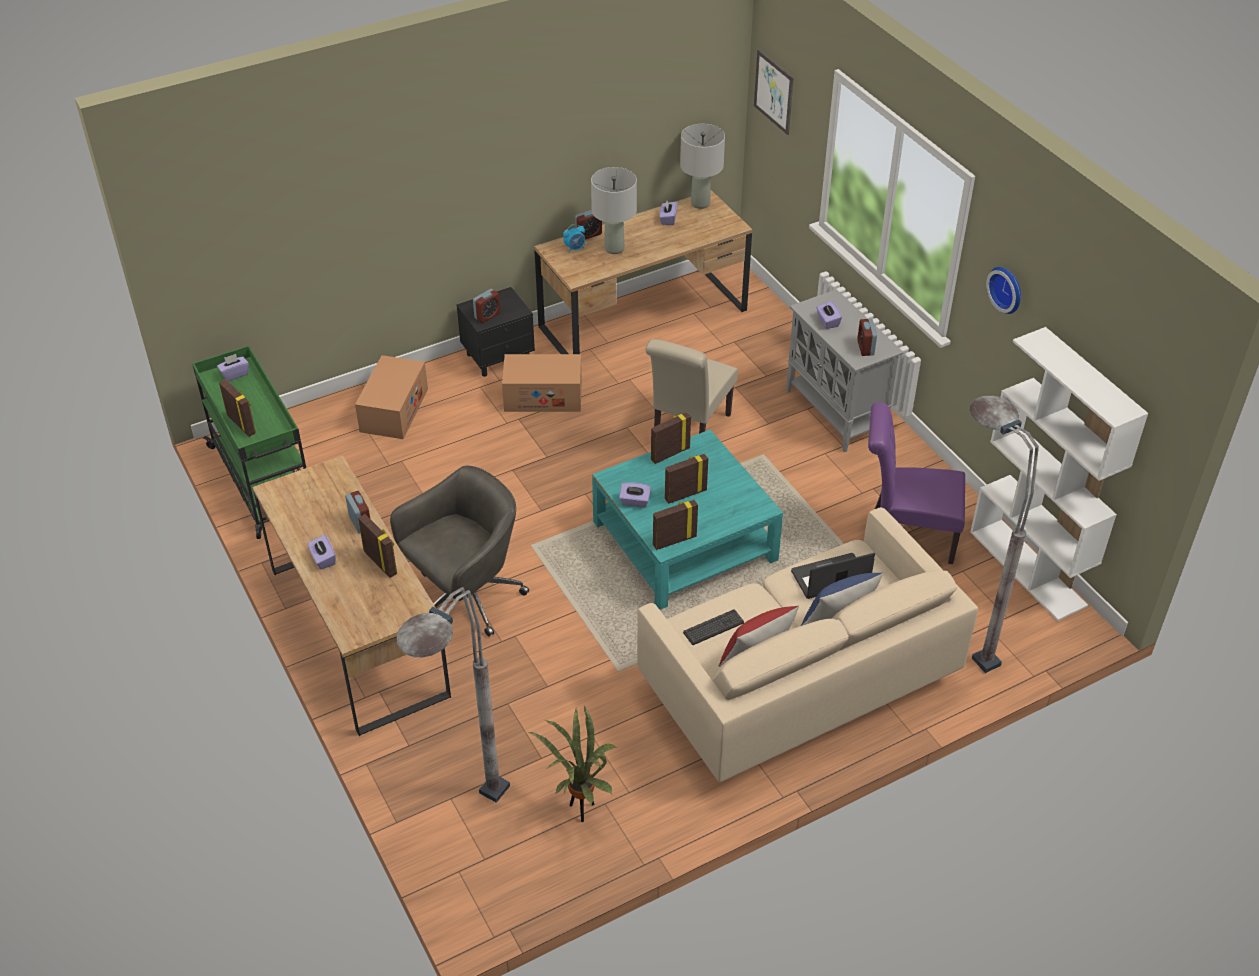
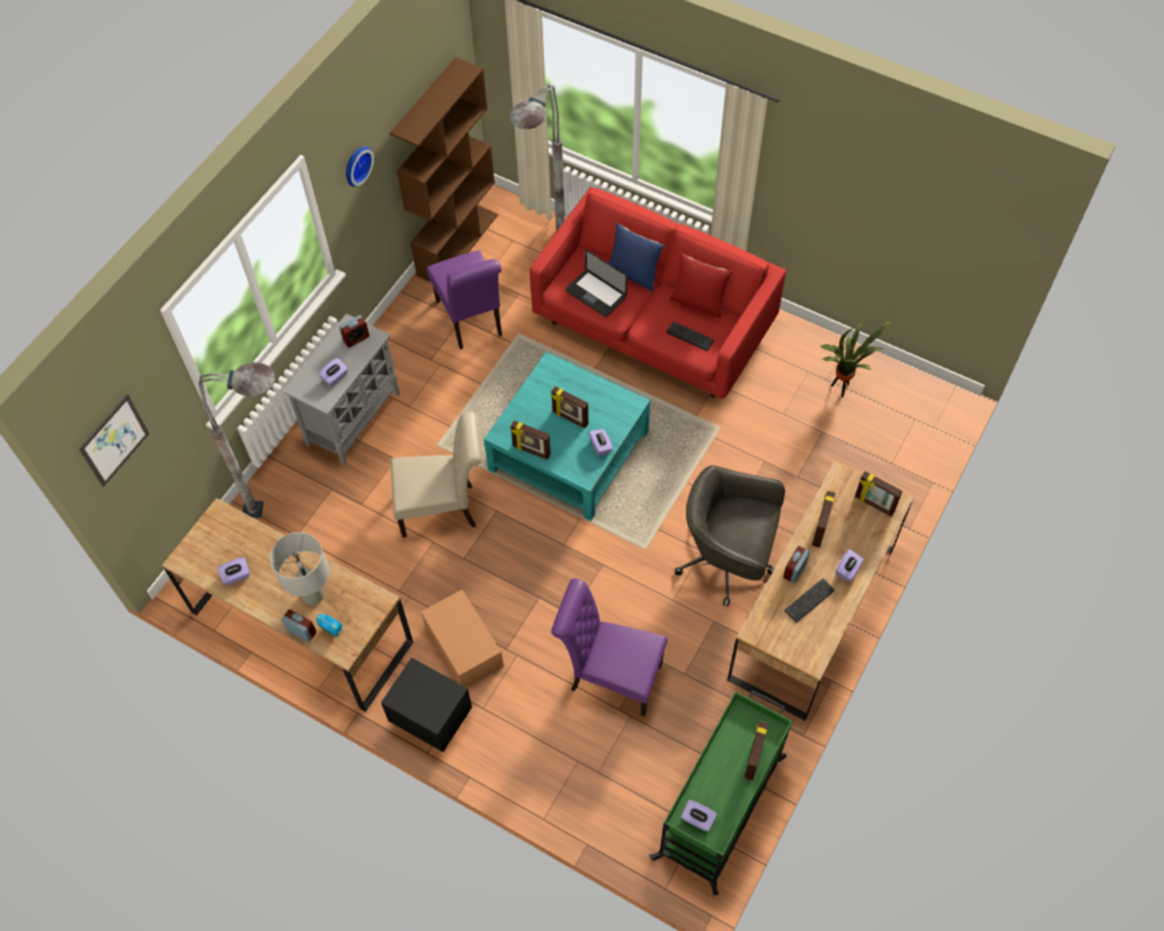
camera: 120 degrees left, 15 degrees up
(323, 517) = (809, 600): none -> keyboard
(394, 410) = (560, 762): cardboard box -> none
(434, 468) = (610, 676): none -> purple chair
(465, 824) = (901, 444): grey floor lamp -> grey floor lamp (289, 511)
(487, 315) = (438, 694): alarm clock -> none
(674, 540) = (622, 402): picture frame -> picture frame (874, 505)
(700, 203) = (192, 562): grey table lamp -> none
(797, 683) = (654, 325): beige sofa -> red sofa
(1028, 568) = (457, 244): white bookcase -> brown bookcase

